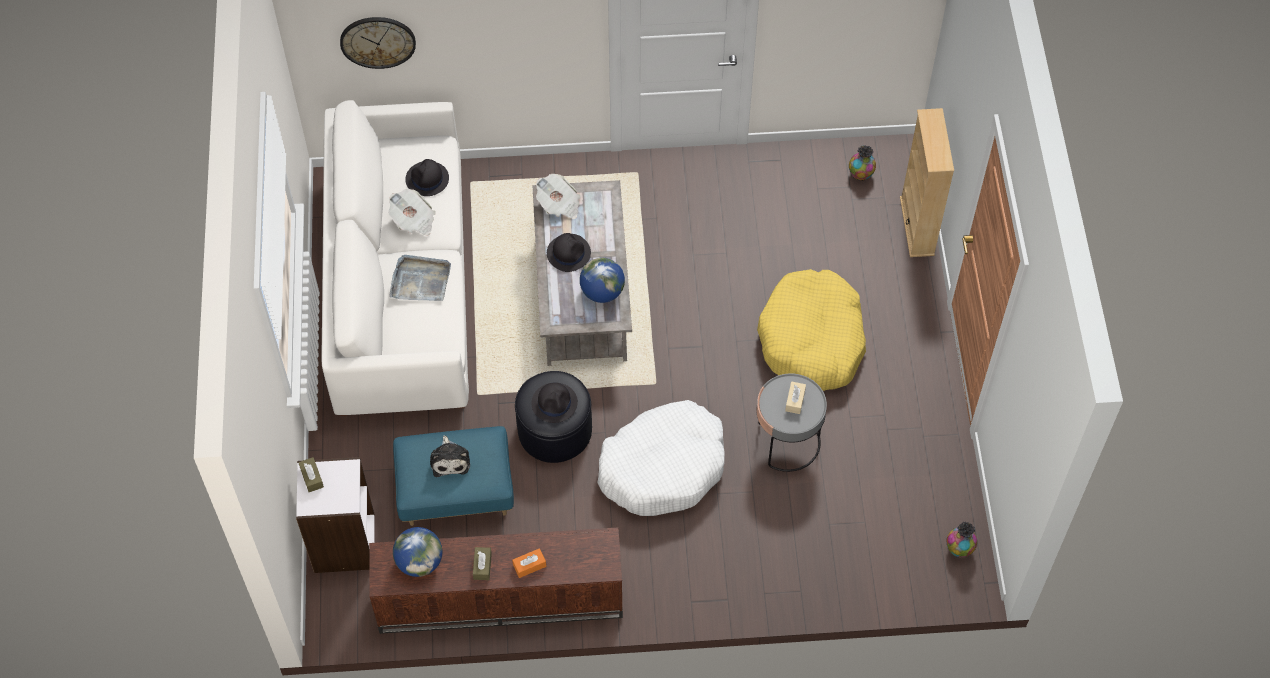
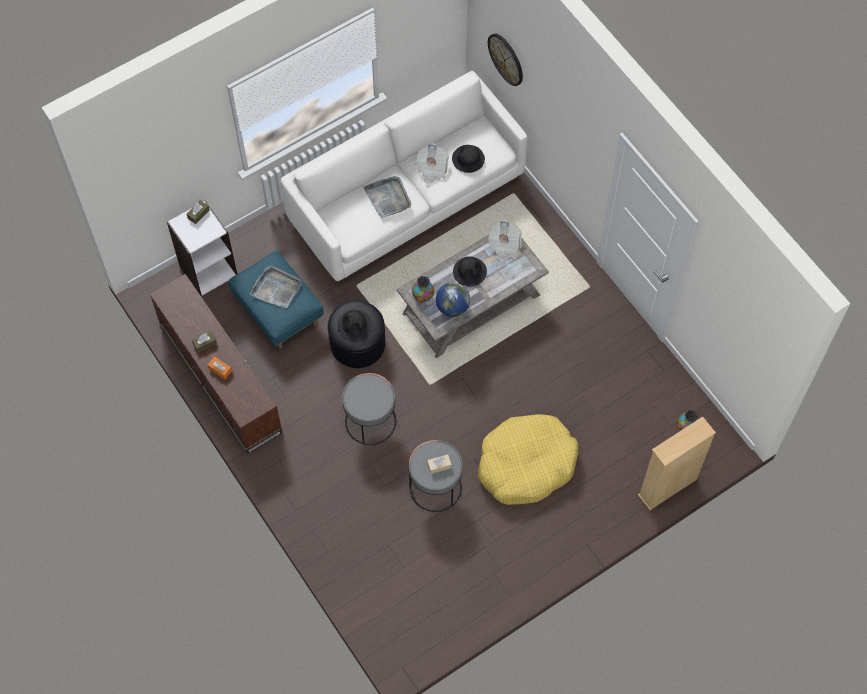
camera: 60 degrees right, 5 degrees up
(419, 562) = (187, 308): globe -> none
(450, 460) = (276, 288): plush toy -> grey tray
(663, 466) = (370, 421): white dog bed -> grey side table
(959, 549) = (418, 638): vase -> vase (423, 297)

